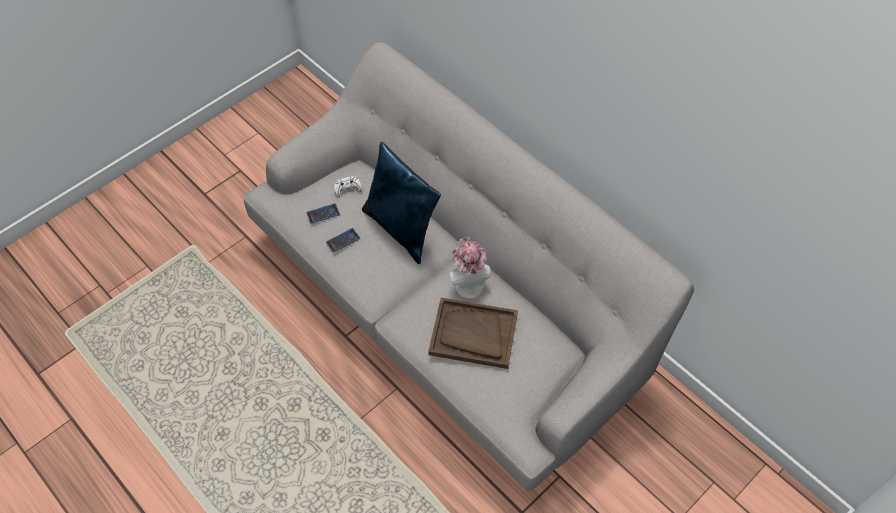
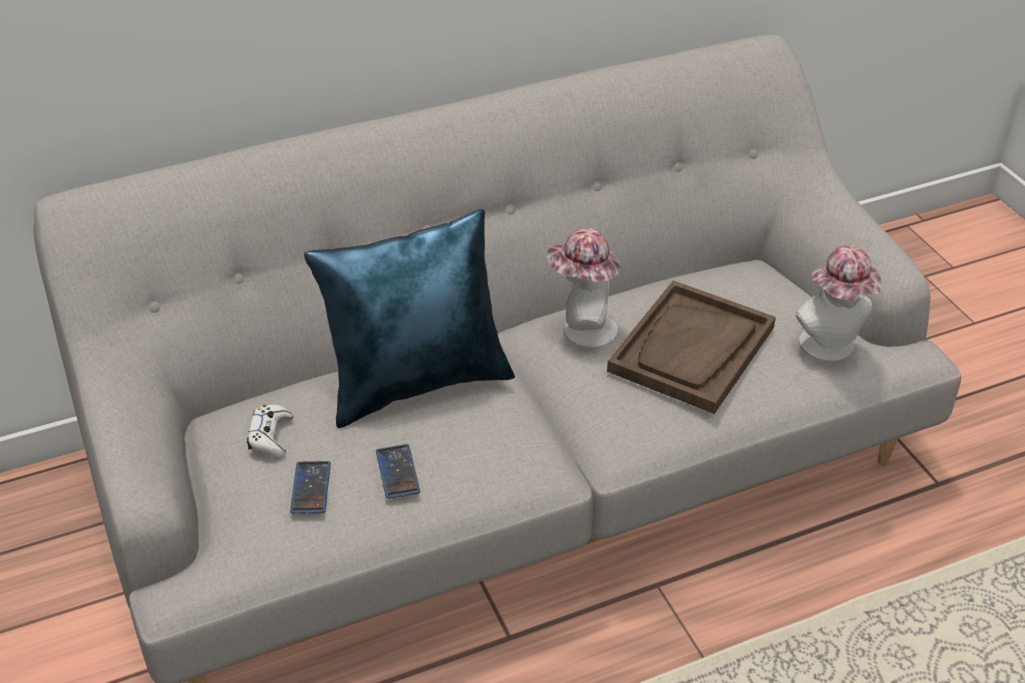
camera: 70 degrees left, 15 degrees down
(504, 400) = (831, 348): none -> hat

